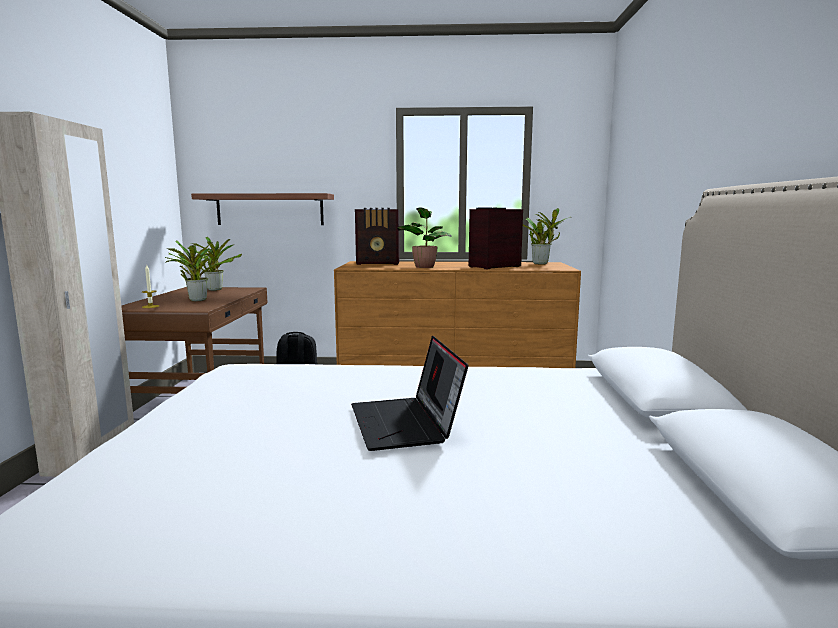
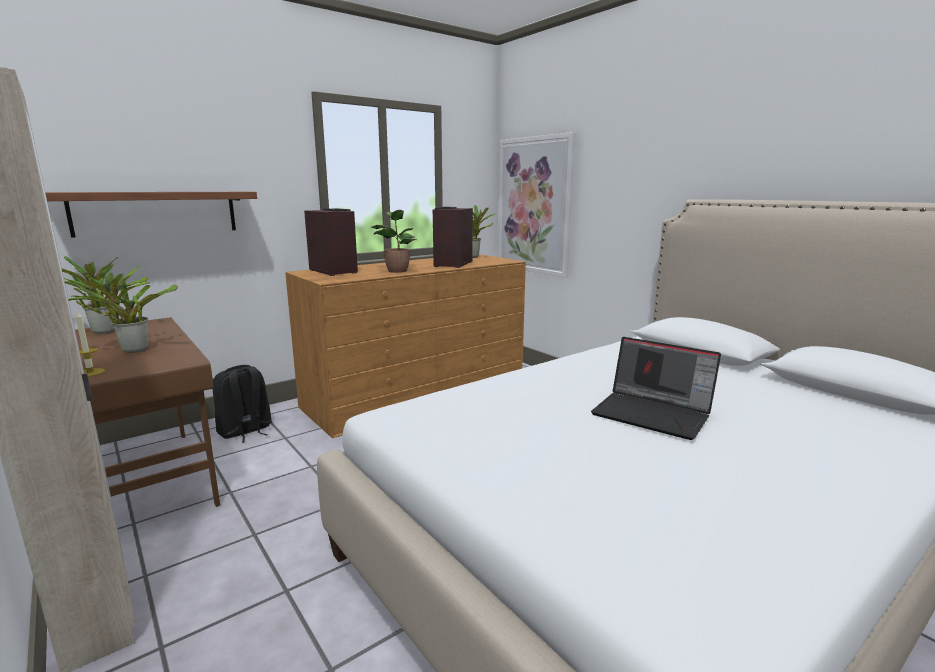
camera: 40 degrees left, 5 degrees up
(379, 263) = (333, 271): radio -> radio turned 90 degrees counterclockwise
(624, 209) = (534, 206): none -> picture

